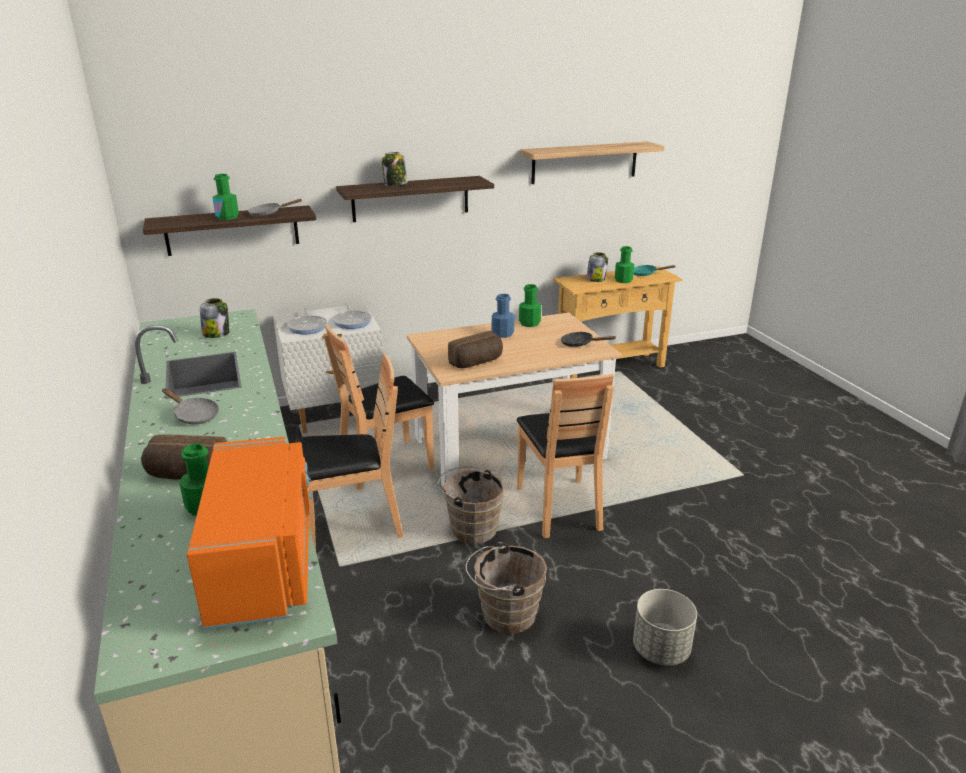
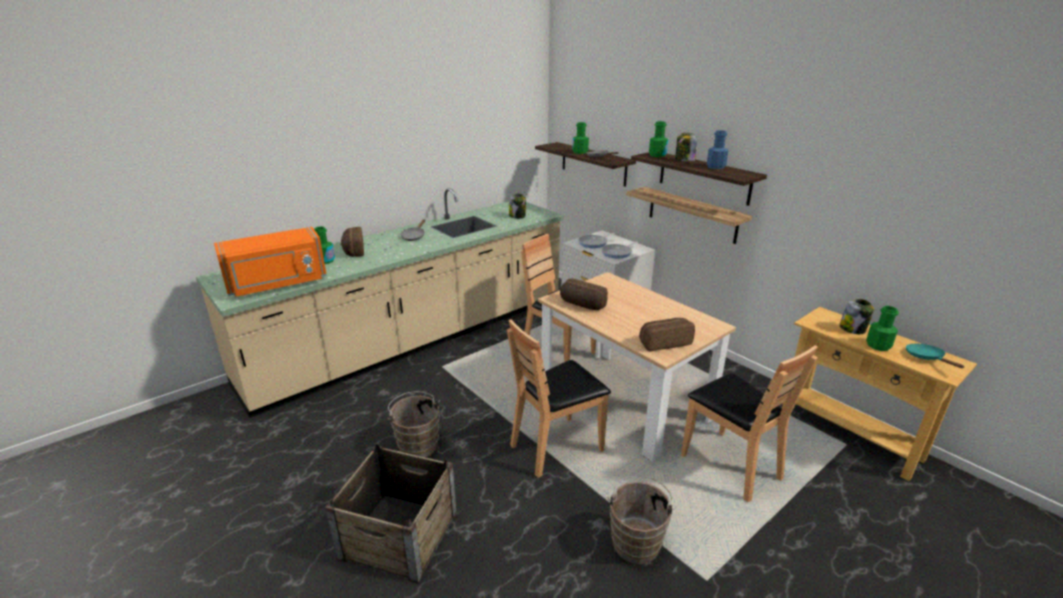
camera: 70 degrees right, 0 degrees up
(353, 526) = (483, 360): brown chair -> brown chair (730, 465)
(470, 527) = (505, 407): brown bucket -> brown bucket (636, 540)
(502, 334) = (647, 305): blue bottle -> blue bottle (715, 167)
(529, 323) = (684, 312): green bottle -> green bottle (657, 155)
(580, 344) = (664, 342): black frying pan -> bread
(584, 162) = (893, 195): shelf -> shelf (692, 214)
(660, 650) = (399, 534): grey planter -> crate

